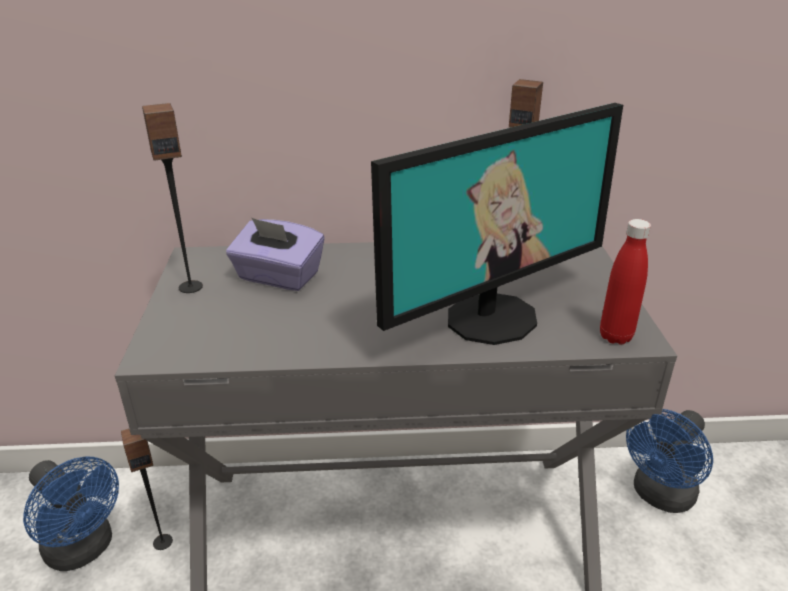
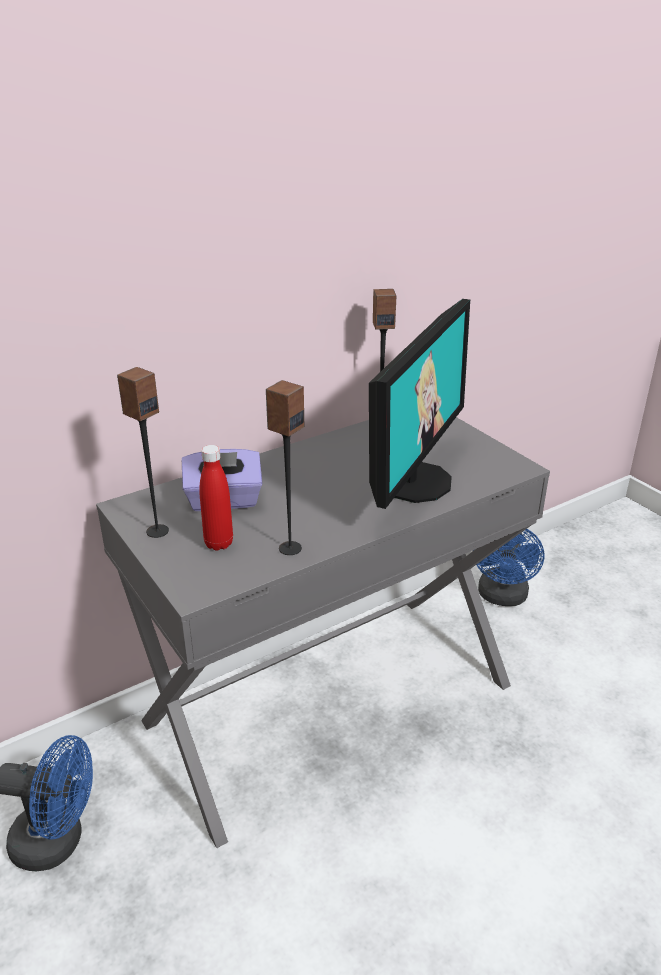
camera: 30 degrees left, 0 degrees up
(162, 541) = (132, 800): speaker -> speaker (289, 548)
(615, 336) = (505, 470): red bottle -> red bottle (219, 543)

